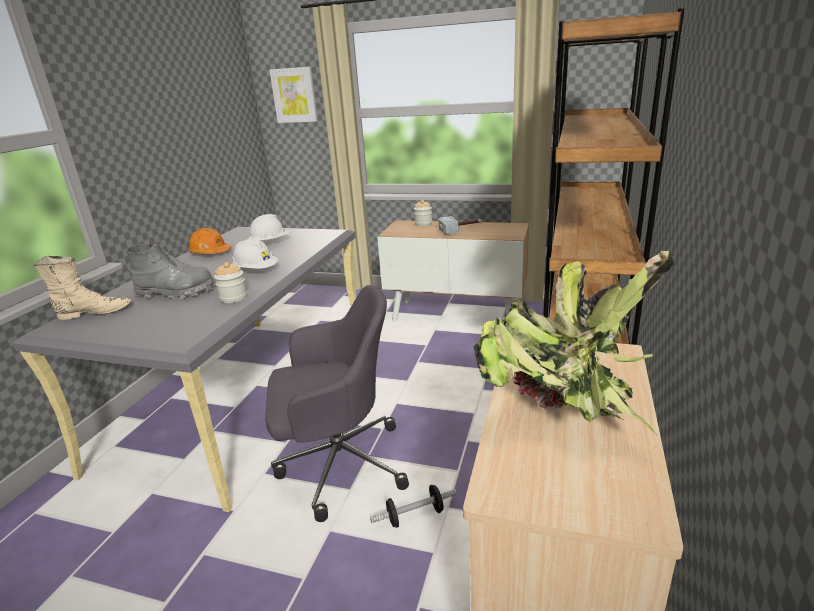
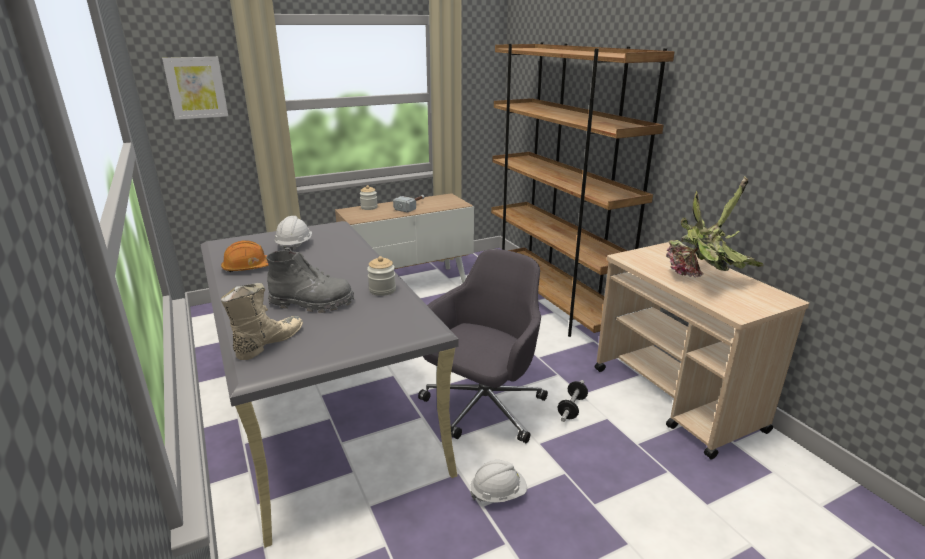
camera: 45 degrees left, 0 degrees up
(176, 292) = (312, 303): grey boot -> grey boot turned 45 degrees clockwise
(256, 270) = (345, 268): white hard hat -> white hard hat (498, 493)

